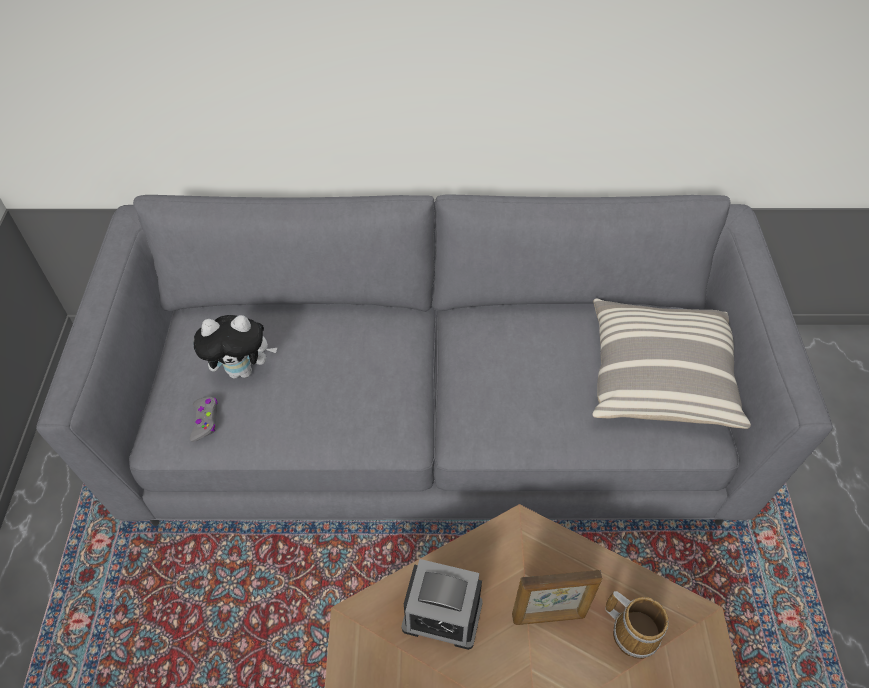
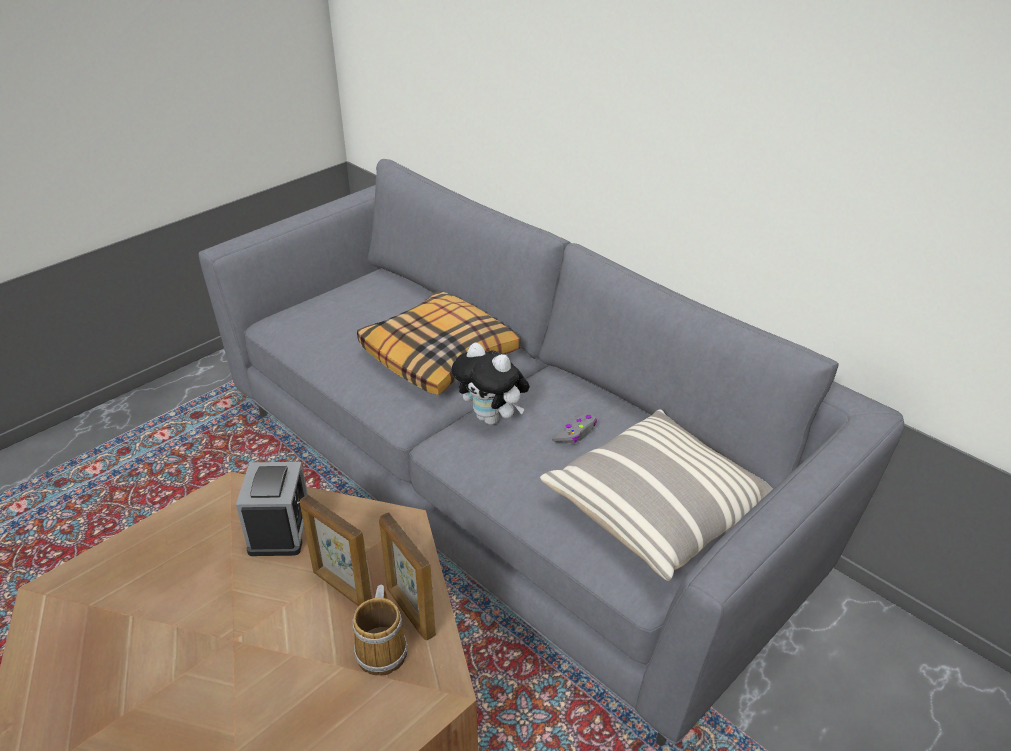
camera: 45 degrees right, 15 degrees down
(205, 421) = (305, 327): grey game controller -> grey game controller (575, 433)
(243, 370) = (363, 315): plush toy -> plush toy (492, 418)
(362, 362) = (440, 355): none -> pillow
(442, 615) = (280, 528): alarm clock -> alarm clock turned 150 degrees counterclockwise
(612, 589) = (410, 612): none -> picture frame

